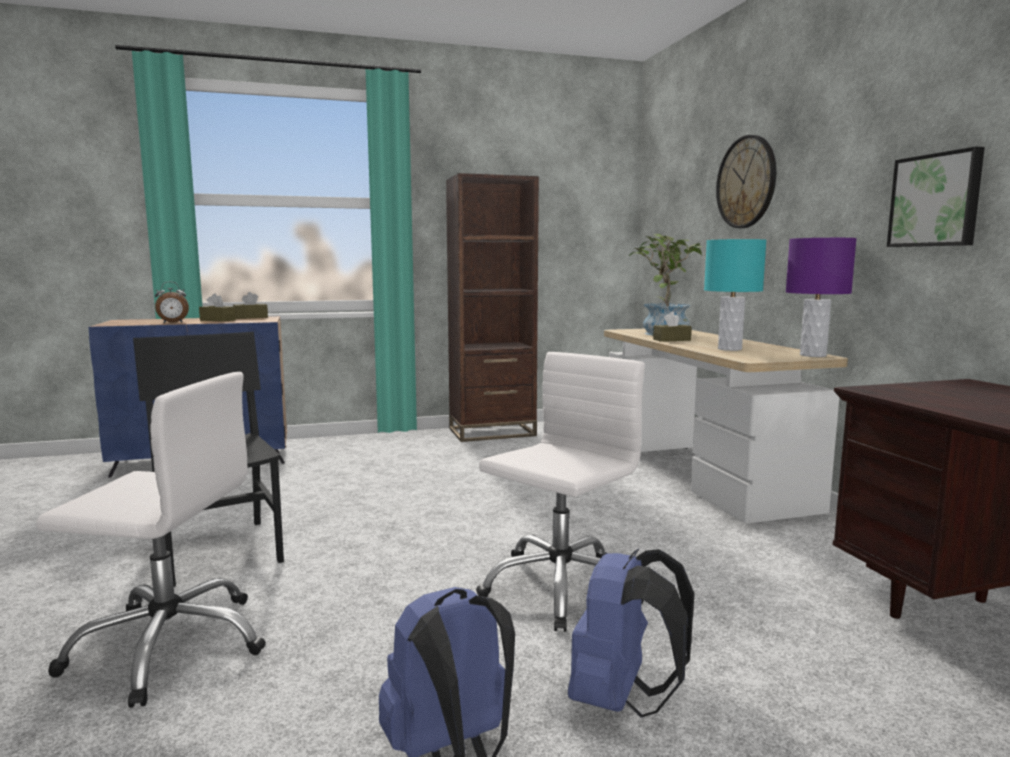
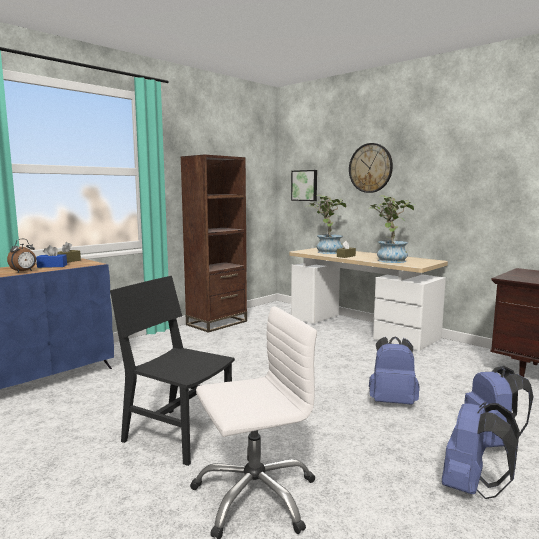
camera: 30 degrees left, 0 degrees up
(218, 320) = (52, 266): brown tissue box -> blue tissue box
(559, 587) = (392, 401): white office chair -> blue backpack
(730, 349) = (389, 260): turquoise table lamp -> potted plant
(813, 355) = (432, 260): purple table lamp -> none
(936, 200) = (494, 187): picture -> picture (305, 185)

